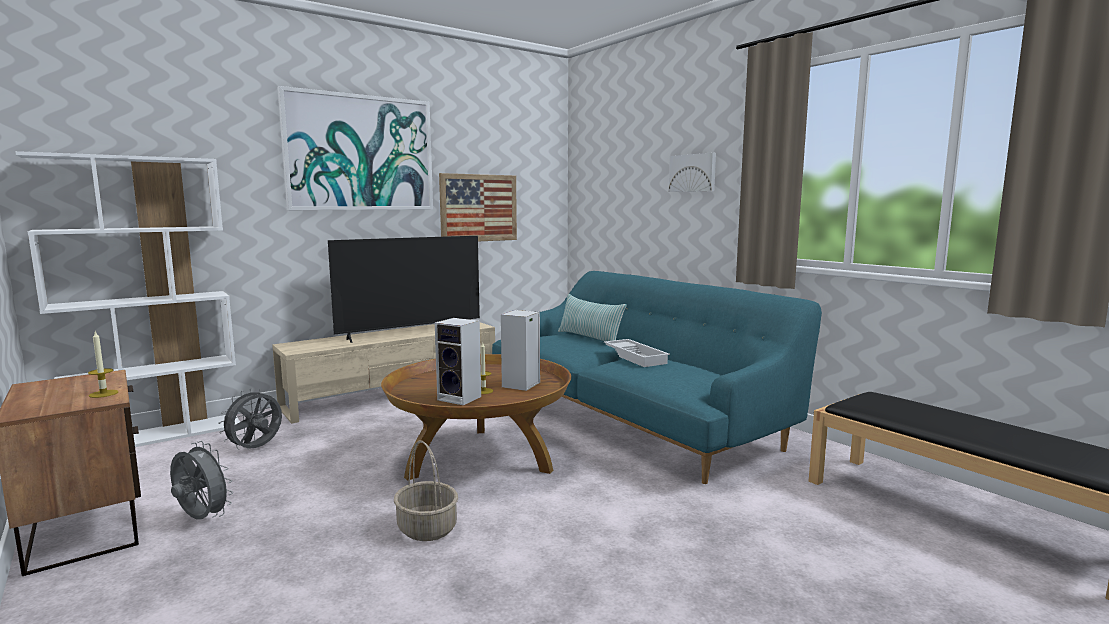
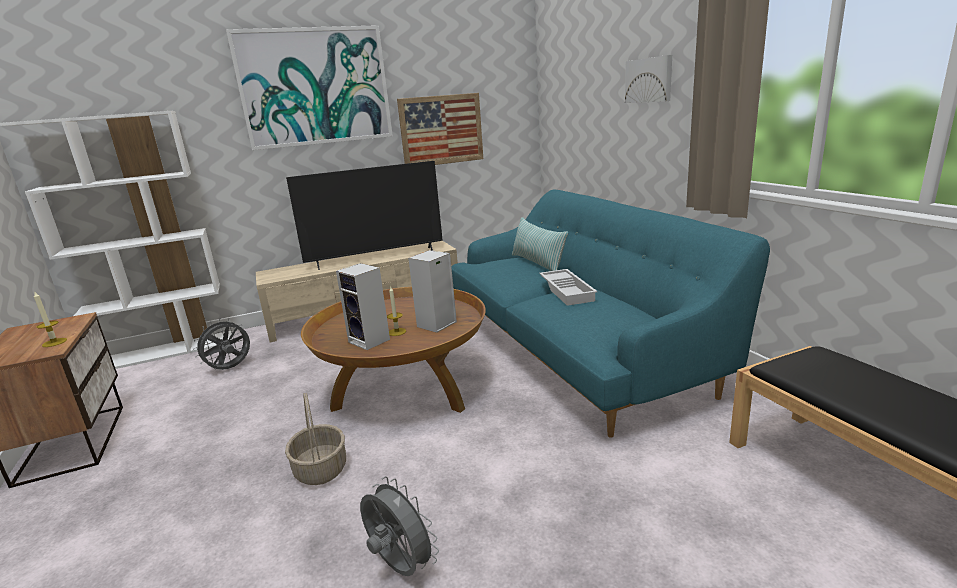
camera: 15 degrees right, 10 degrees up
(201, 519) = (154, 442): grey fan -> grey fan (399, 567)

